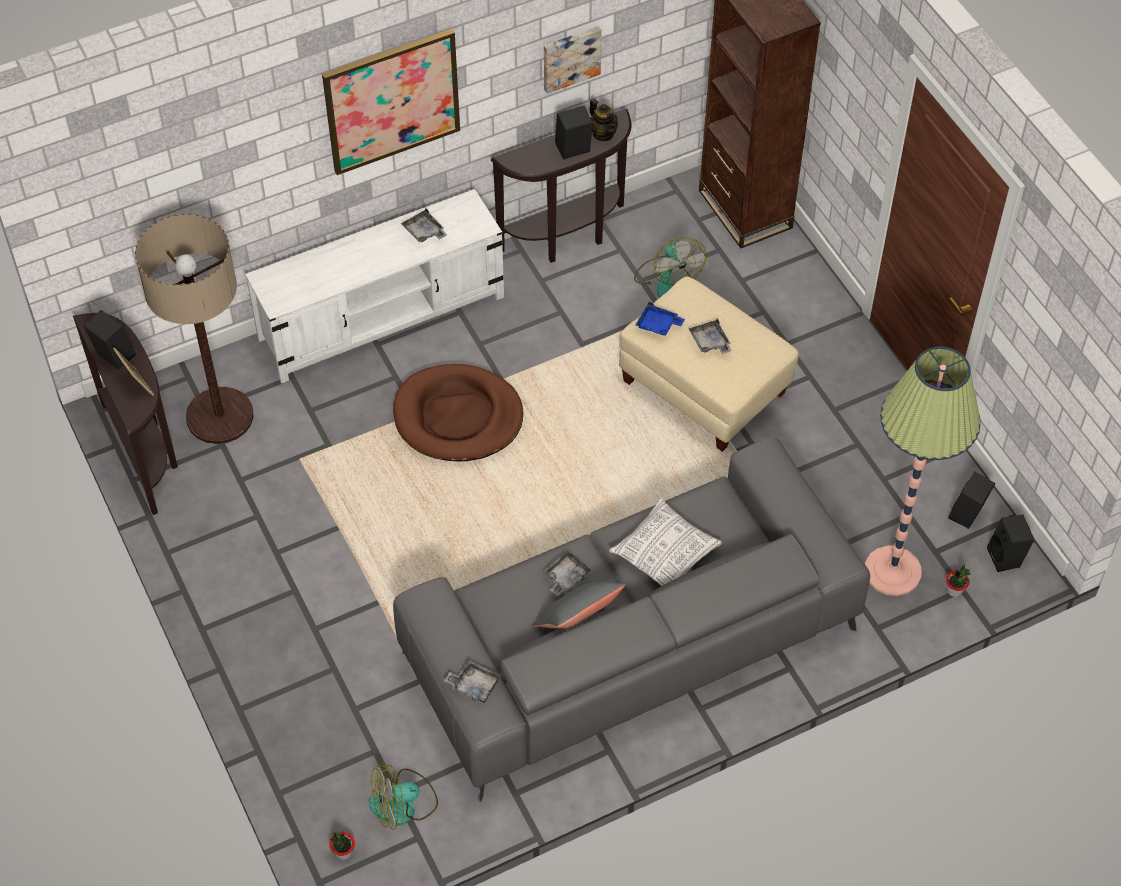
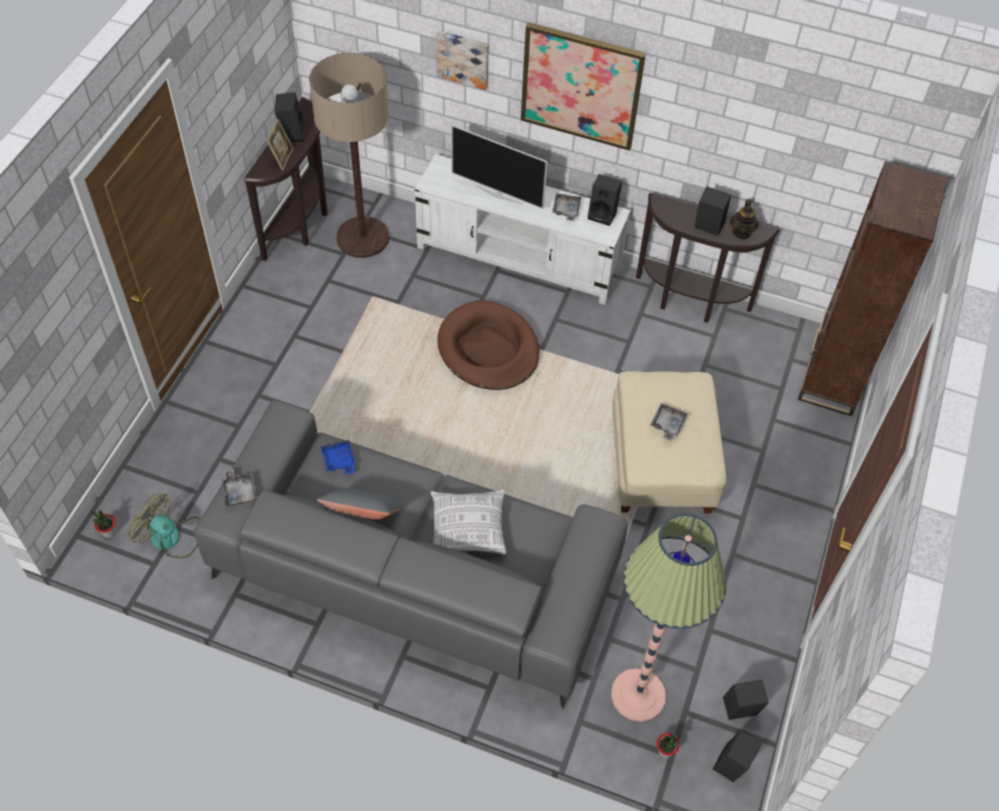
camera: 45 degrees right, 0 degrees up
(349, 264) = (499, 194): none -> television
(458, 210) = (603, 214): none -> black speaker
(565, 577) = (390, 485): grey tray -> none
(570, 57) = (744, 150): picture -> picture (463, 58)
(658, 325) = (647, 386): blue tray -> blue tray (339, 461)
(667, 278) = (723, 377): fan -> none

